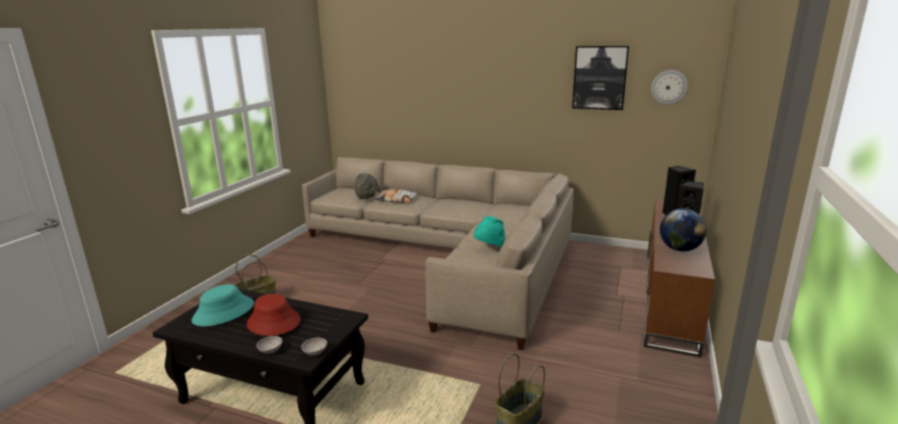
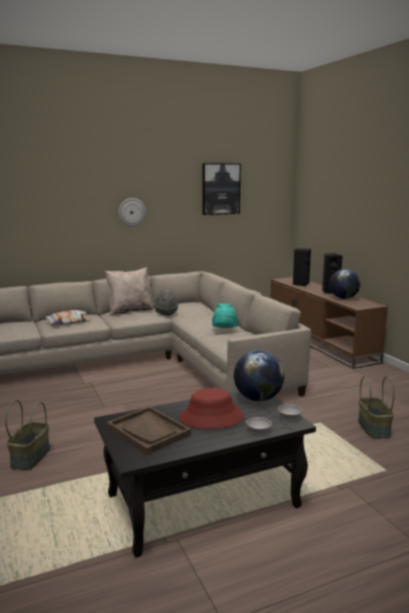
camera: 45 degrees left, 5 degrees down
(223, 312) = (148, 431): turquoise hat -> brown tray
(336, 324) = (258, 398): none -> globe
(367, 196) = (31, 325): grey hat -> grey hat (165, 313)
(459, 201) = (129, 311): none -> beige pillow
(669, 87) = (266, 194): wall clock -> wall clock (132, 212)

